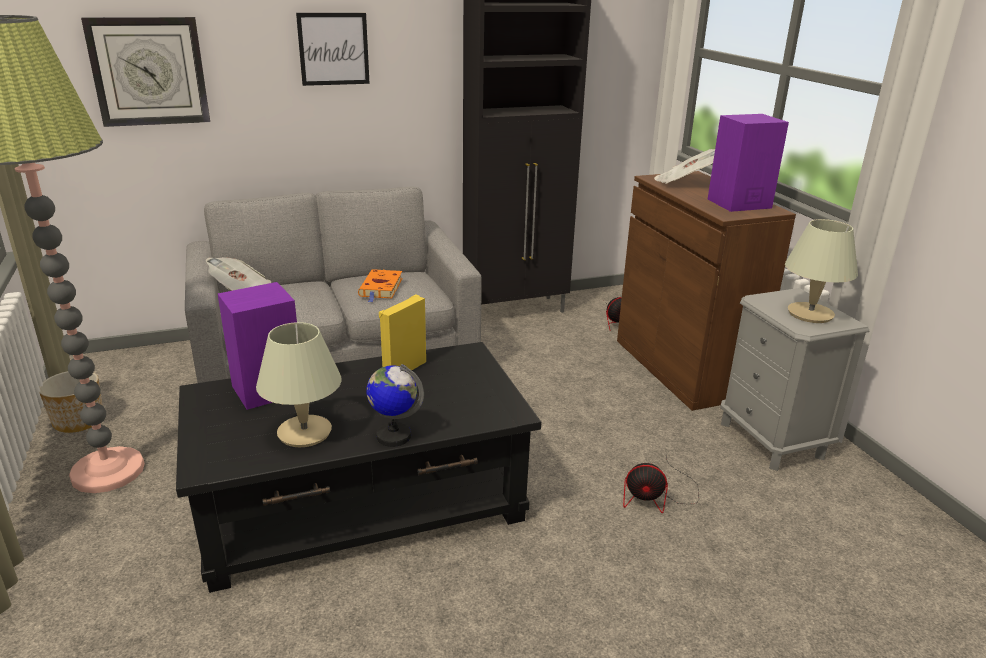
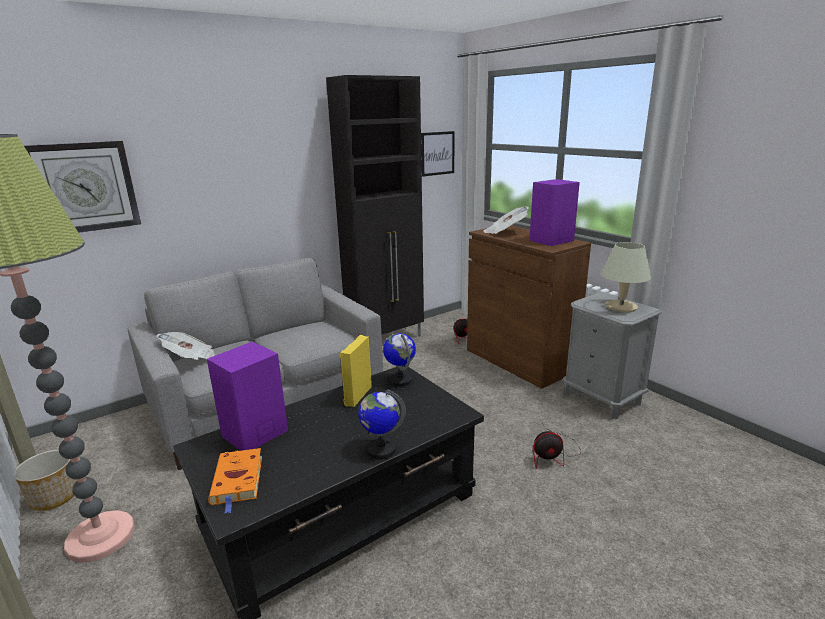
camera: 15 degrees left, 5 degrees down
(304, 433) = (306, 463): beige table lamp -> none
(333, 49) = (236, 160): picture -> picture (437, 153)
(381, 288) = (303, 337): orange book -> orange book (238, 481)
(464, 361) = (400, 380): none -> globe

